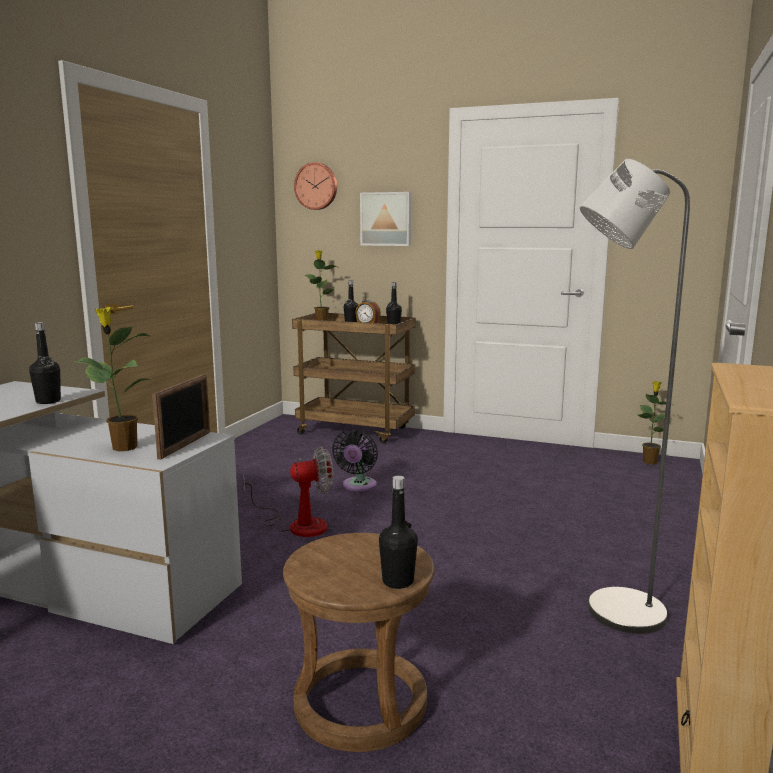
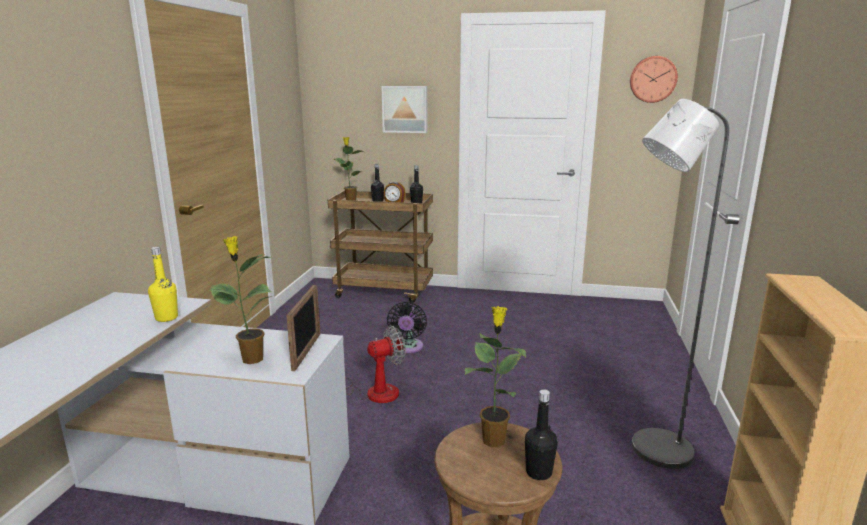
camera: 10 degrees left, 5 degrees up
(48, 401) = (166, 318): black bottle -> yellow bottle
(316, 186) = (340, 79): wall clock -> wall clock (652, 79)
(649, 461) = (627, 306): potted plant -> potted plant (493, 439)

